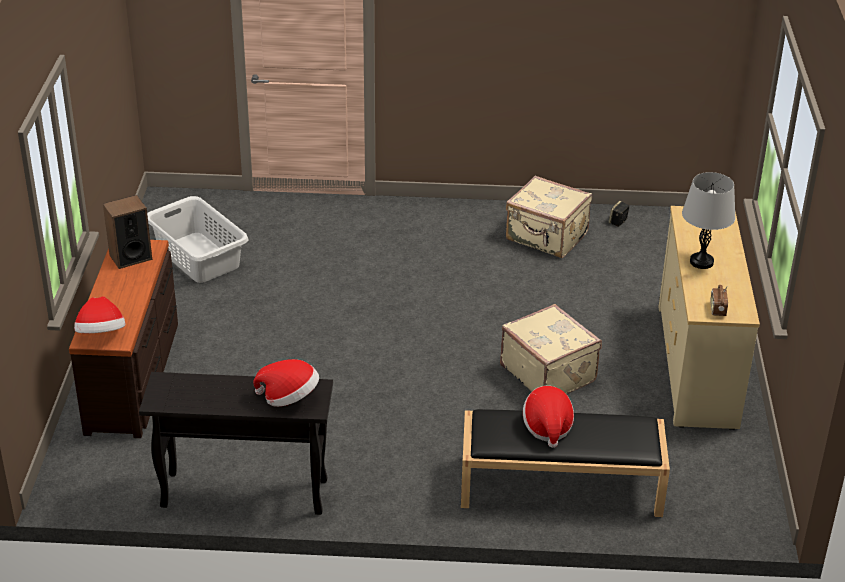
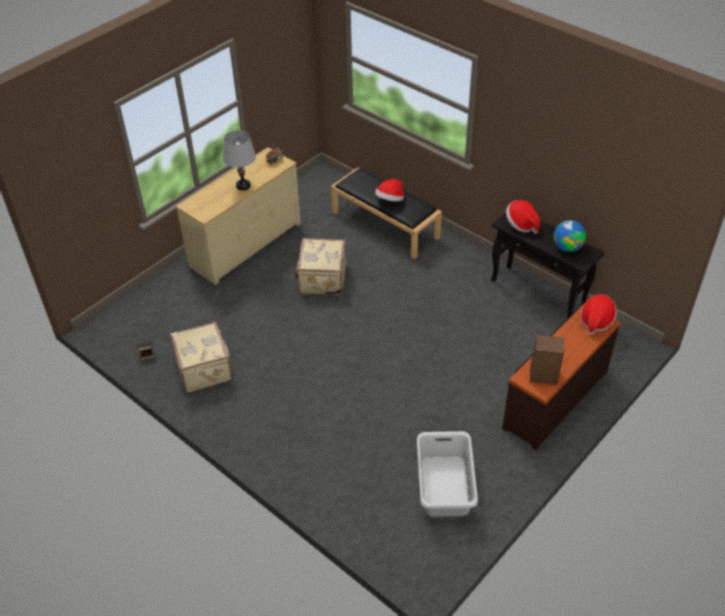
camera: 140 degrees left, 10 degrees up
(197, 394) = (567, 247): none -> globe

